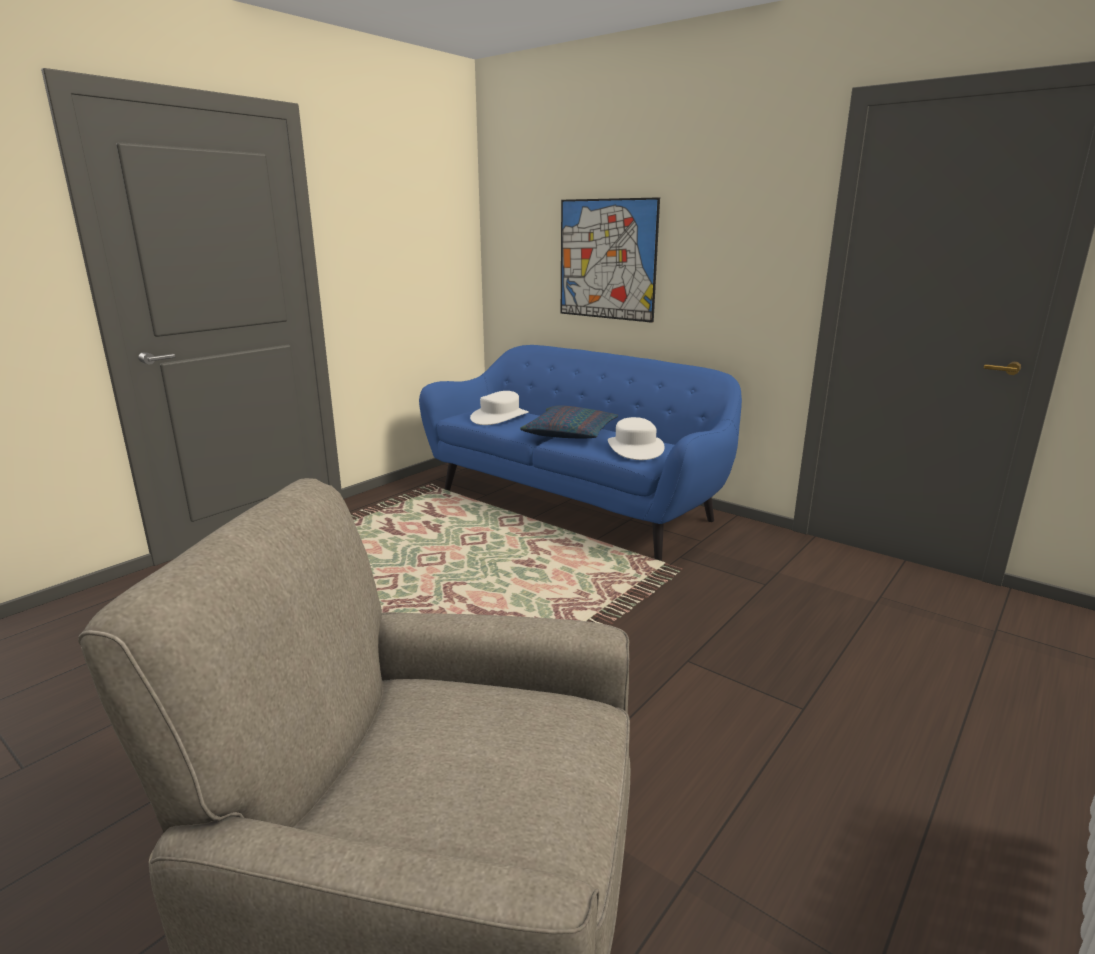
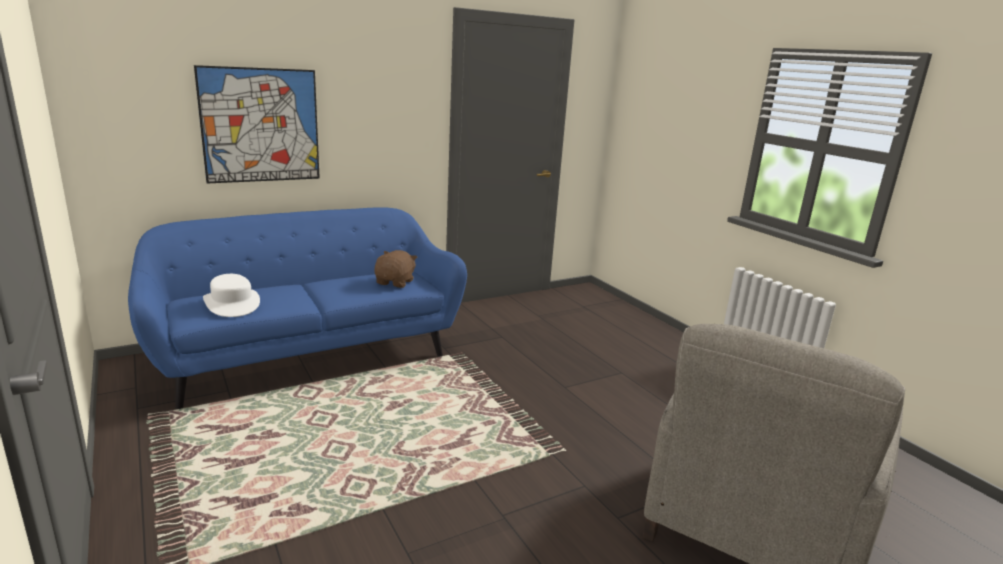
camera: 70 degrees left, 0 degrees up
(570, 434) = (325, 292): blue pillow -> none
(635, 448) = (395, 282): white hat -> brown plush toy

